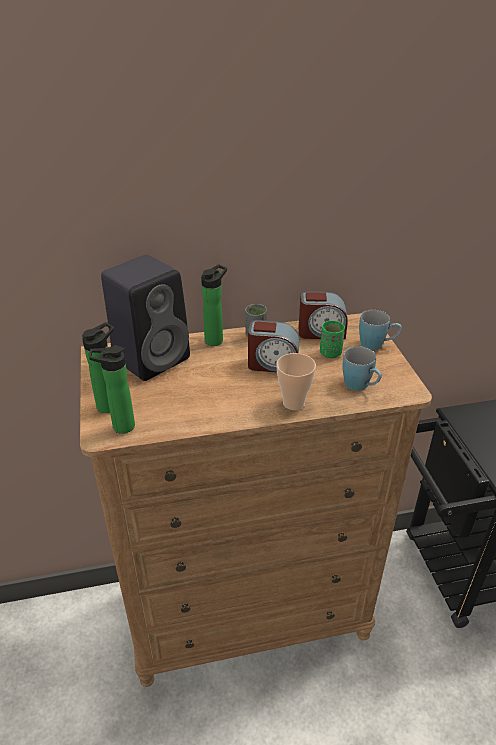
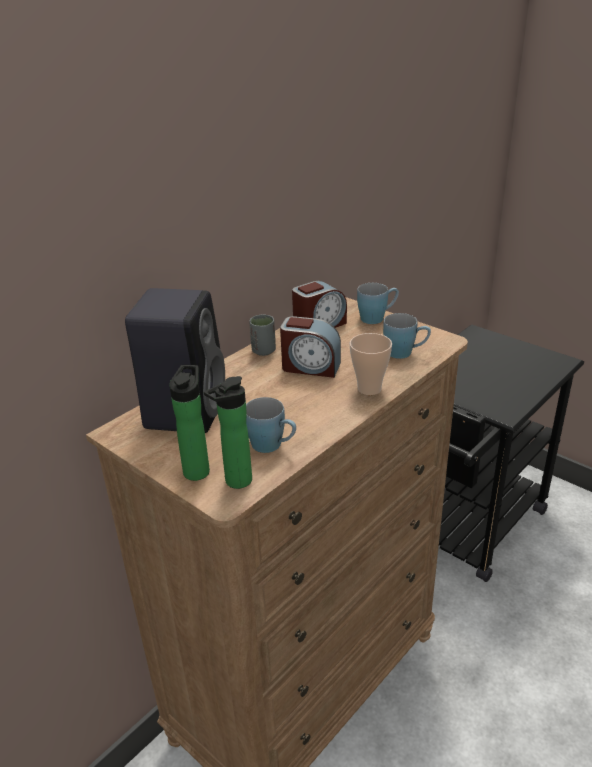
camera: 35 degrees left, 5 degrees down
(173, 413) = (273, 446): none -> blue mug
(216, 339) = (229, 369): bottle -> none
(273, 364) = (310, 367): alarm clock -> alarm clock turned 45 degrees clockwise
(330, 353) = (348, 338): green cup -> none

